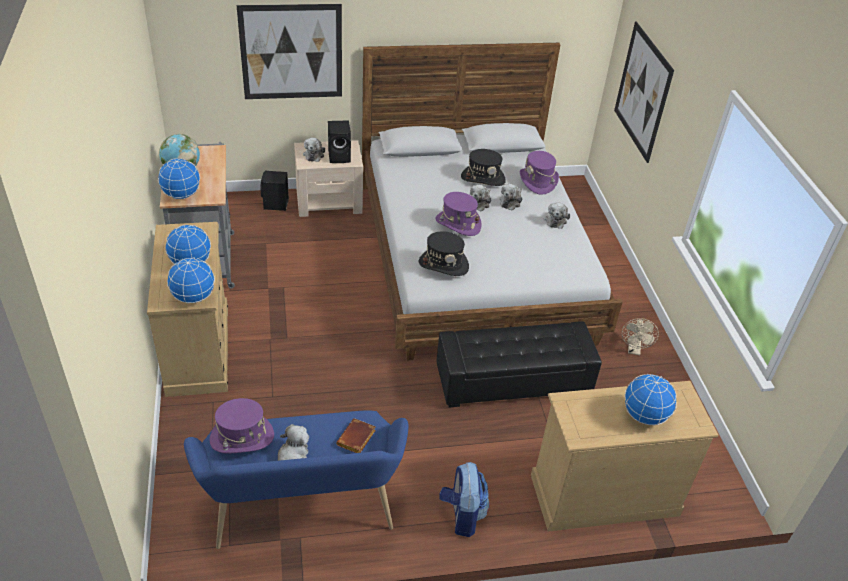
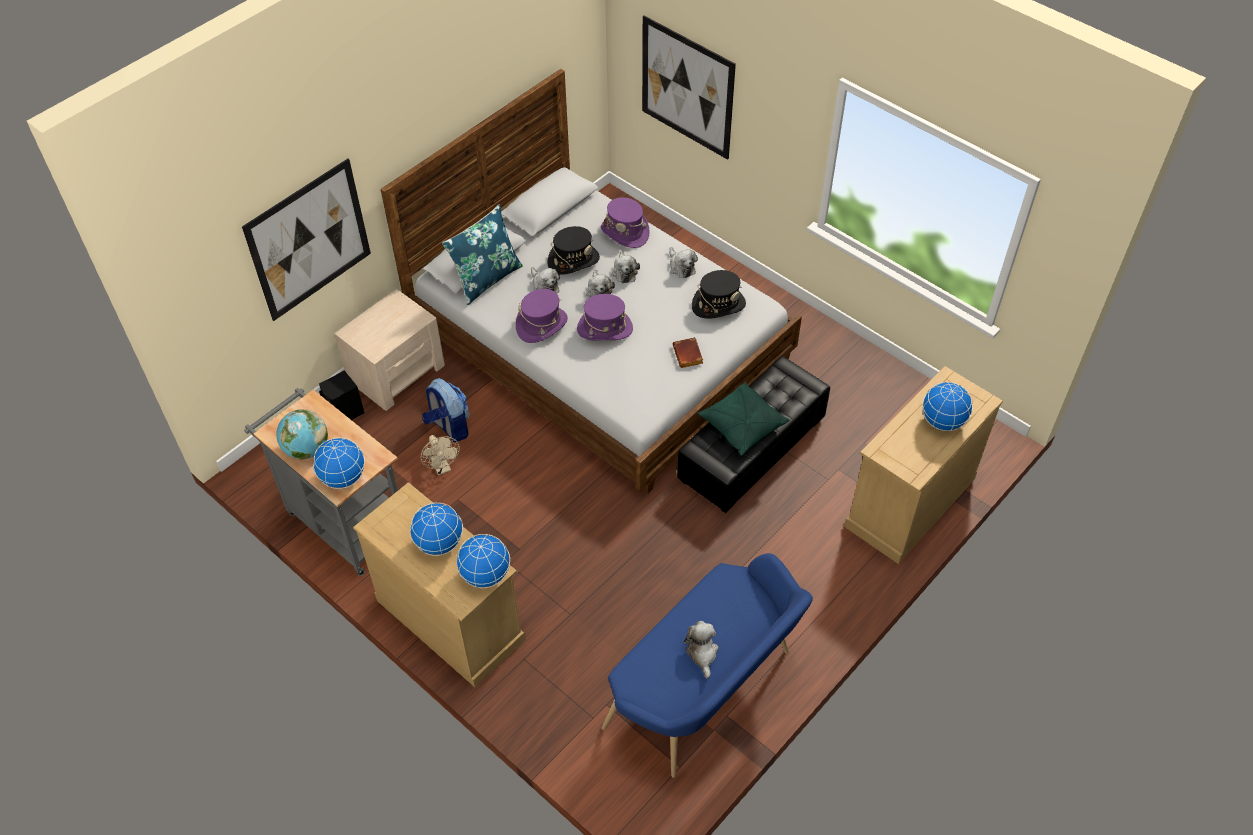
camera: 35 degrees left, 10 degrees up
(242, 437) = (648, 668): purple hat -> purple hat (542, 325)
(314, 154) = (372, 335): plush toy -> plush toy (544, 286)
(340, 156) = (401, 320): black speaker -> none
(356, 439) = (736, 599): brown book -> brown book (689, 355)
(414, 159) = (486, 279): none -> blue pillow
(443, 264) = (637, 382): black hat -> black hat (718, 304)
(462, 515) = (827, 599): backpack -> backpack (449, 427)
(503, 345) = (742, 425): none -> green pillow
(634, 350) = (817, 351): beige fan -> beige fan (442, 468)

